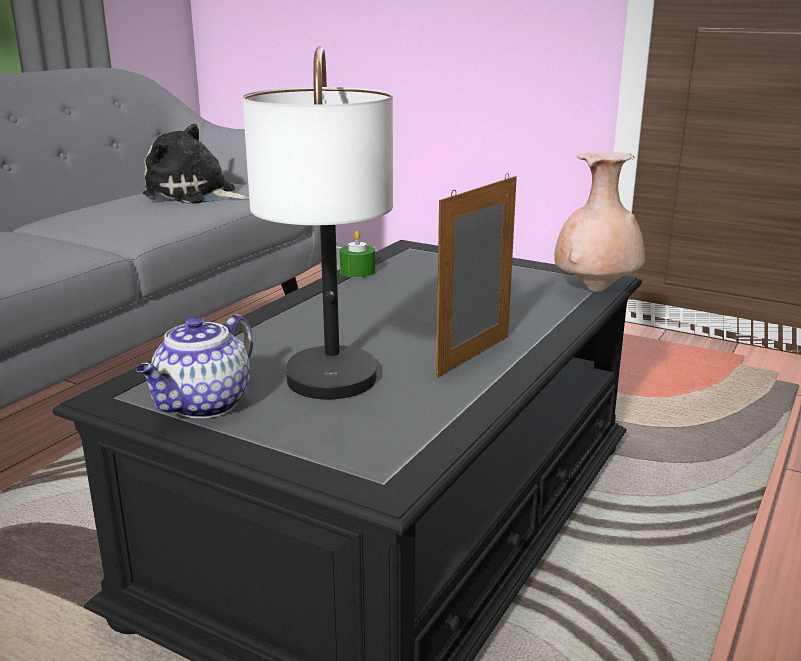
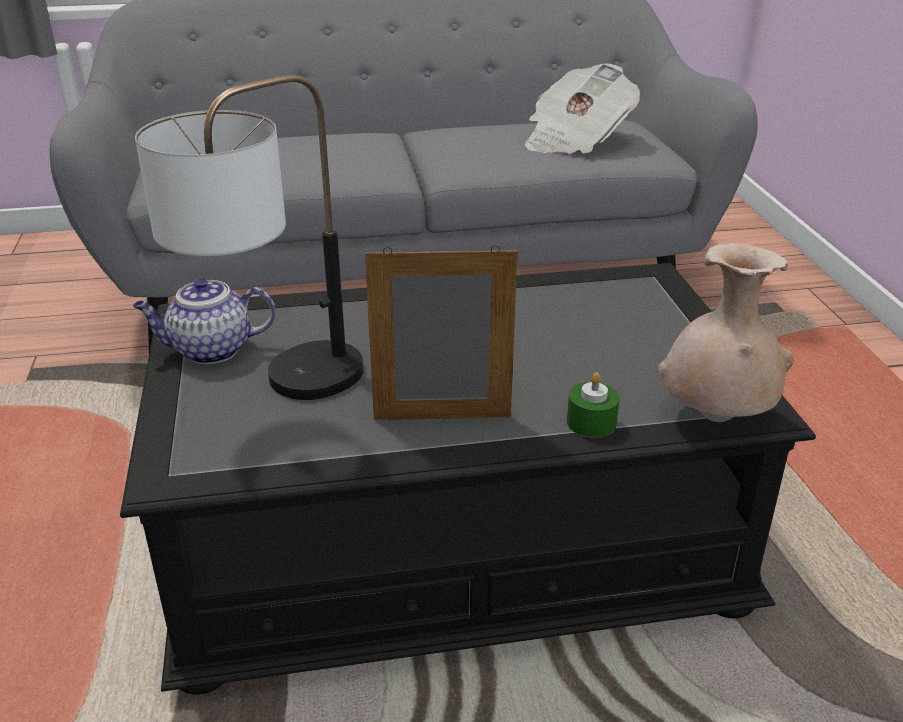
camera: 50 degrees right, 10 degrees up
(194, 195) = (575, 140): plush toy -> newspaper
(357, 272) = (547, 283): green candle -> green candle (591, 422)

